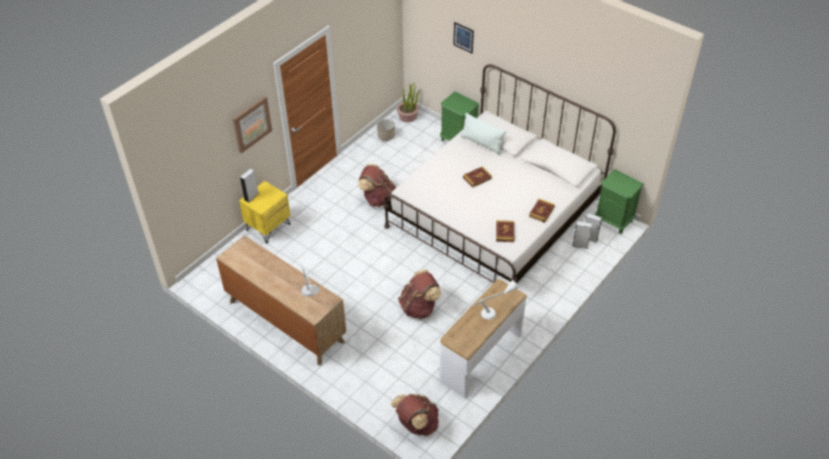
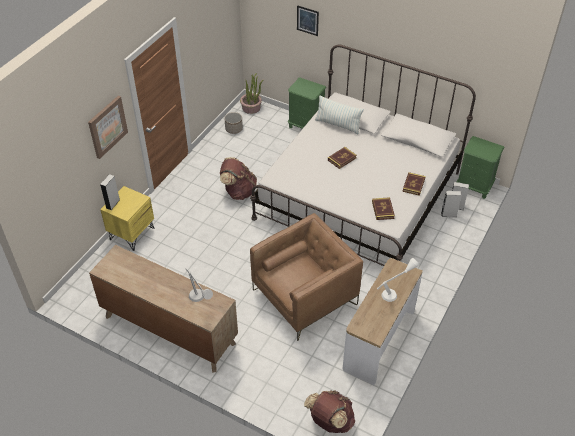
camera: 10 degrees left, 0 degrees up
(419, 307) = (305, 297): brown backpack -> brown armchair

